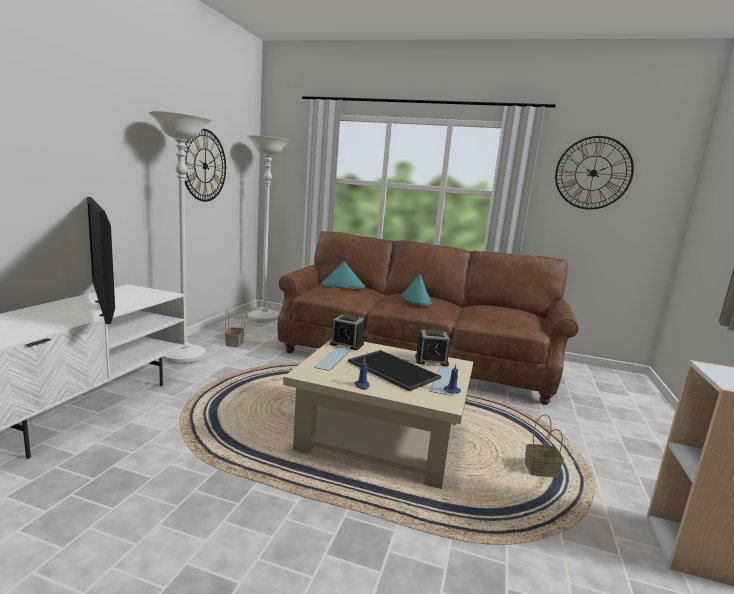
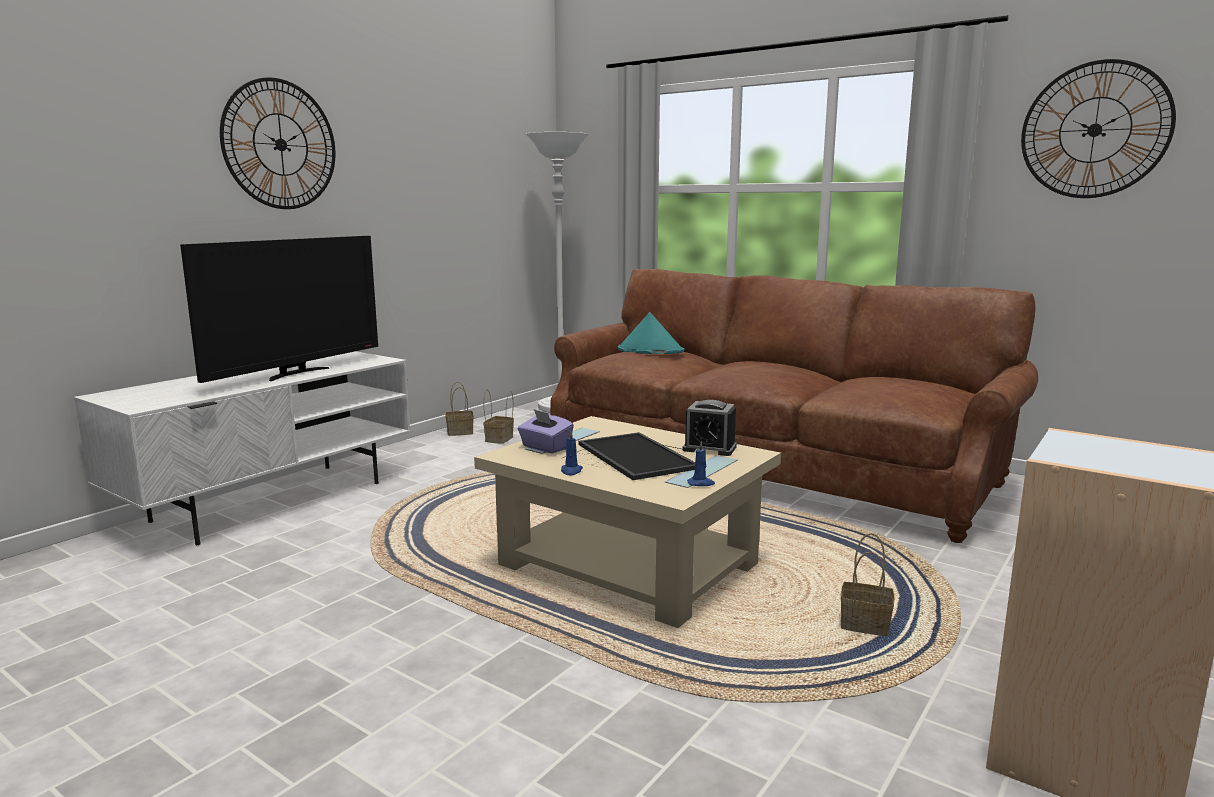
camera: 20 degrees right, 0 degrees up
(104, 308) = (296, 373): television -> television turned 135 degrees counterclockwise
(184, 356) = (423, 452): white floor lamp -> none
(203, 338) = (461, 432): none -> basket
(204, 165) = (460, 184): wall clock -> wall clock (280, 144)
(328, 365) = (545, 448): none -> purple tissue box
(346, 344) = (598, 425): alarm clock -> none
(416, 299) = (752, 367): turquoise hat -> none

